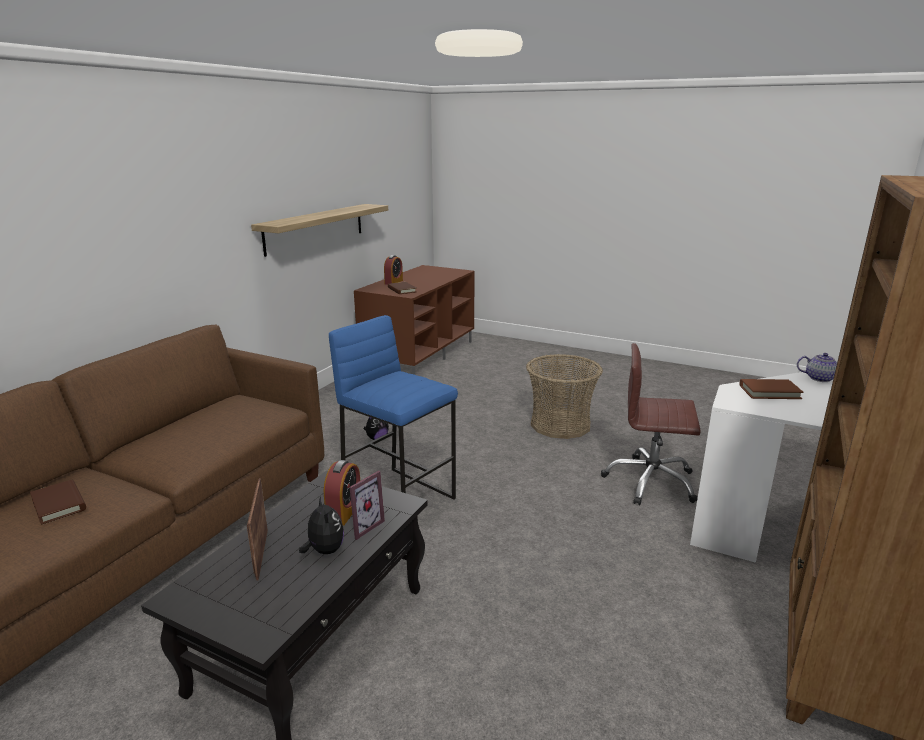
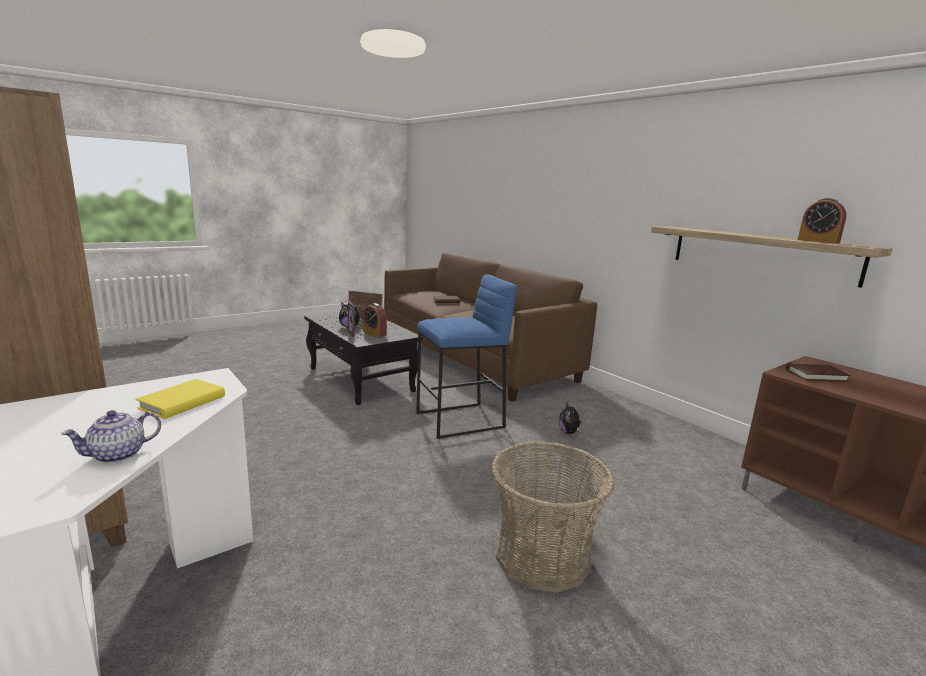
camera: 115 degrees right, 5 degrees down
(393, 282) = (875, 380): alarm clock -> alarm clock (818, 241)
(650, 482) = (345, 556): brown office chair -> none
(769, 392) = (182, 402): brown book -> yellow book

